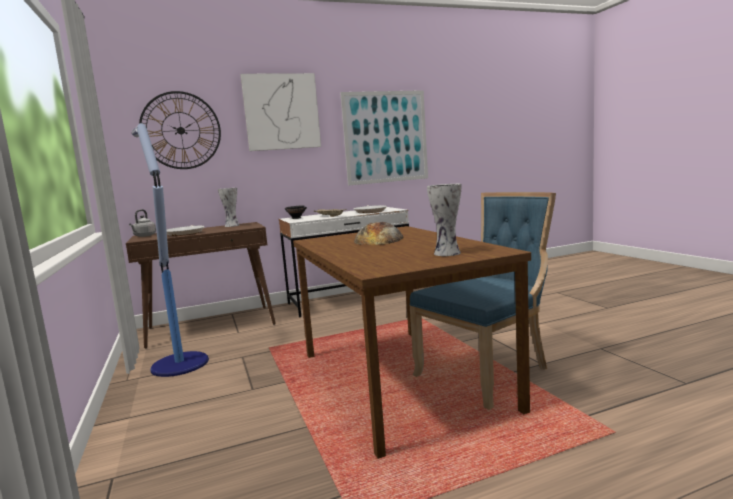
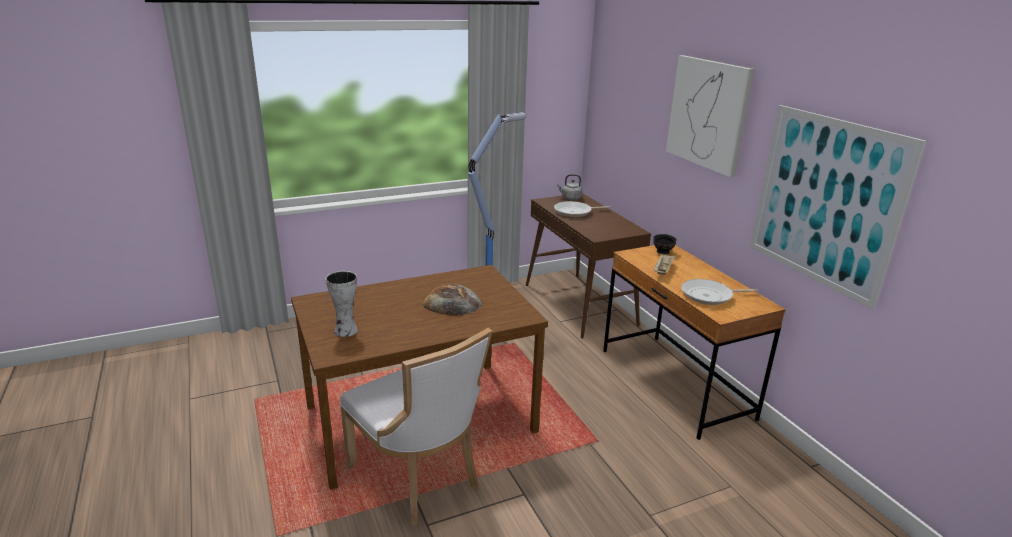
camera: 85 degrees right, 15 degrees up
(181, 130) = (629, 107): wall clock -> none
(232, 226) = (618, 225): vase -> none
(350, 300) = (674, 383): white desk -> brown desk
(487, 372) = (418, 477): blue chair -> white chair

